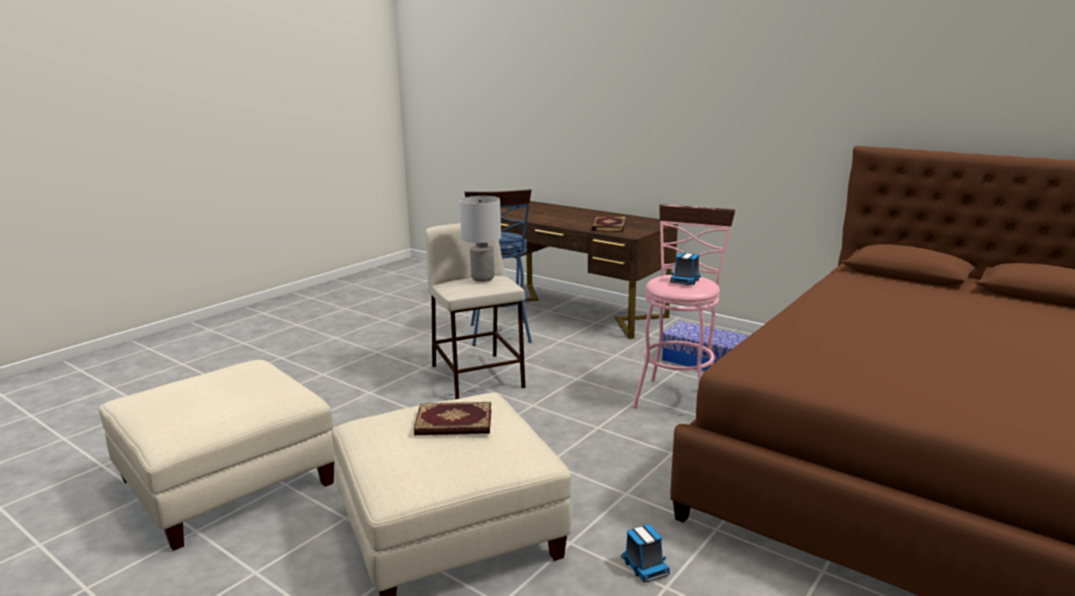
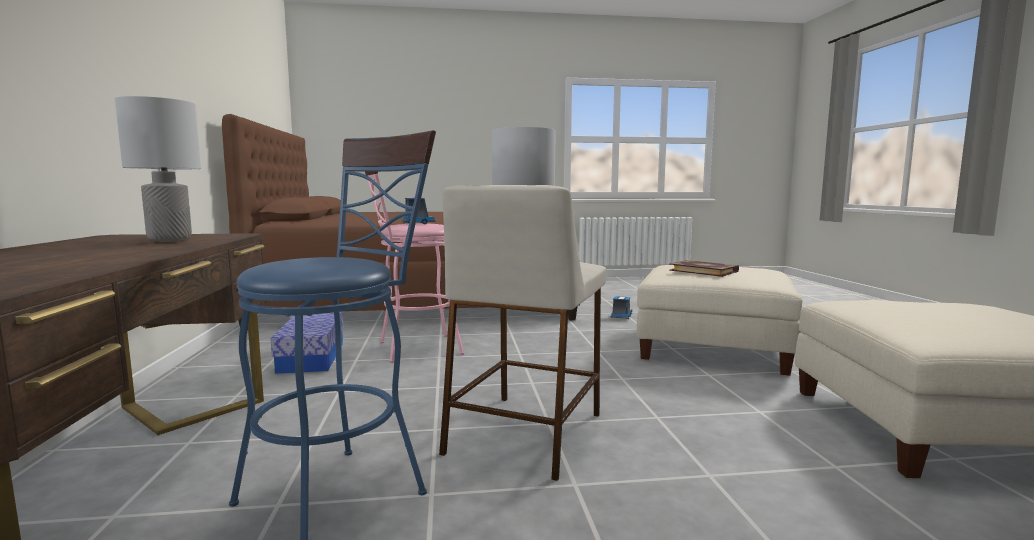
camera: 135 degrees left, 10 degrees down
(608, 226) = (169, 241): book -> grey table lamp

